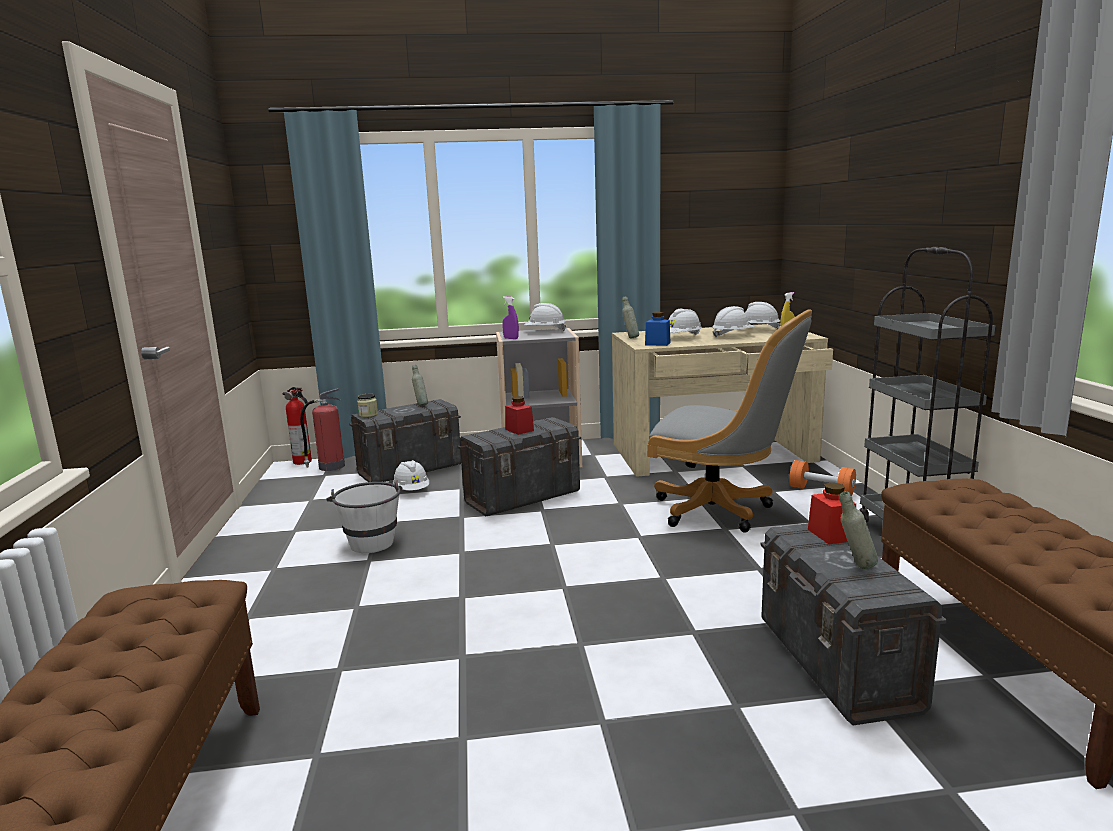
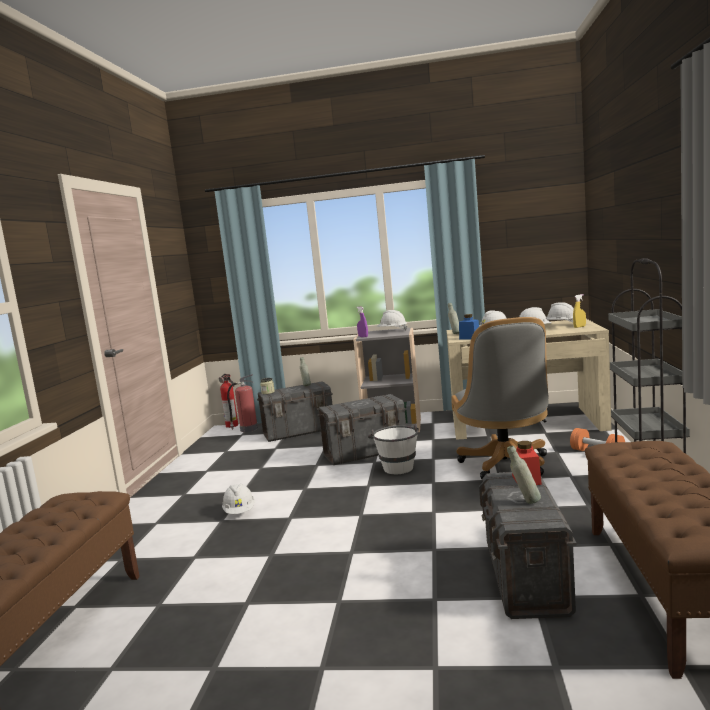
camera: 15 degrees right, 5 degrees down
(370, 540) = (250, 478): white bucket -> white bucket (397, 466)
(412, 490) = (293, 446): white hard hat -> white hard hat (239, 512)
(519, 430) = (360, 403): red jar -> none
(723, 512) = (507, 467): grey office chair -> grey office chair turned 45 degrees clockwise

